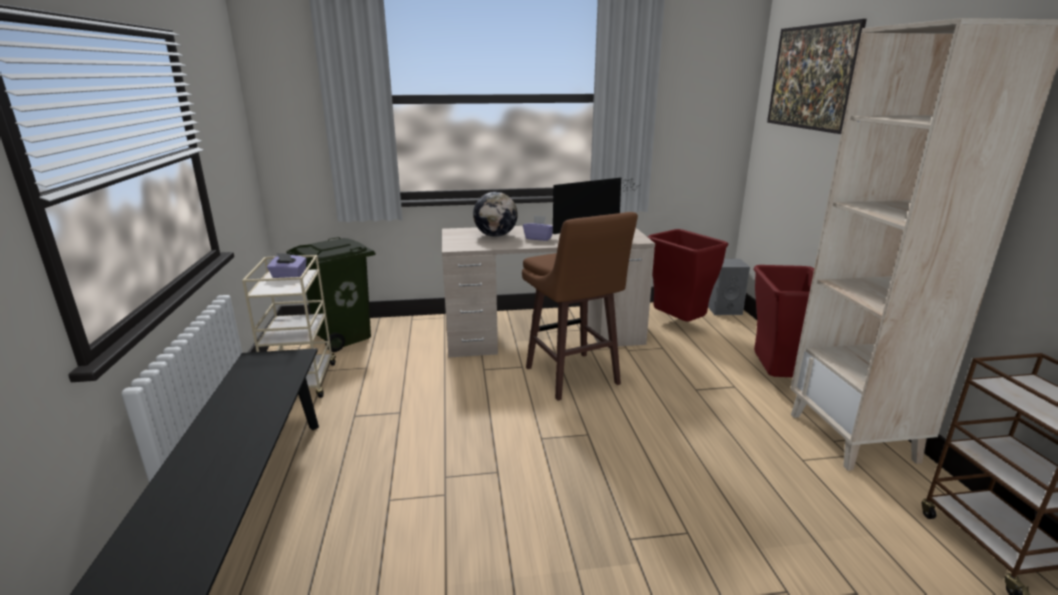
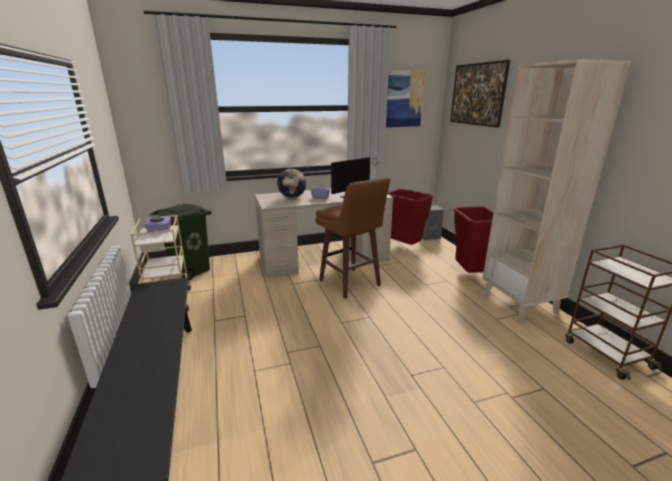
camera: 10 degrees left, 0 degrees up
(691, 84) = (405, 99): none -> picture

